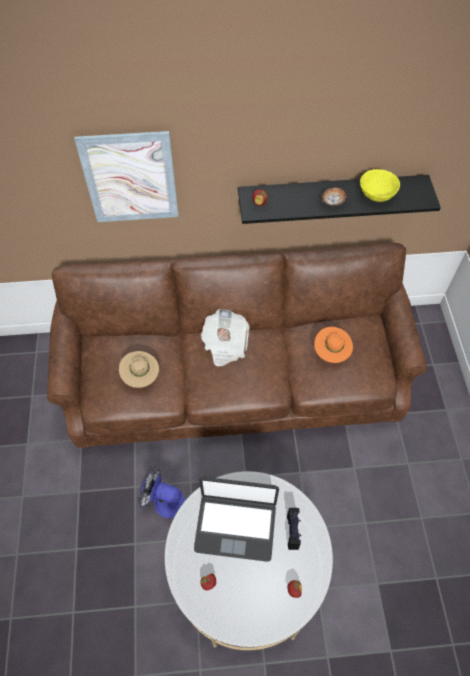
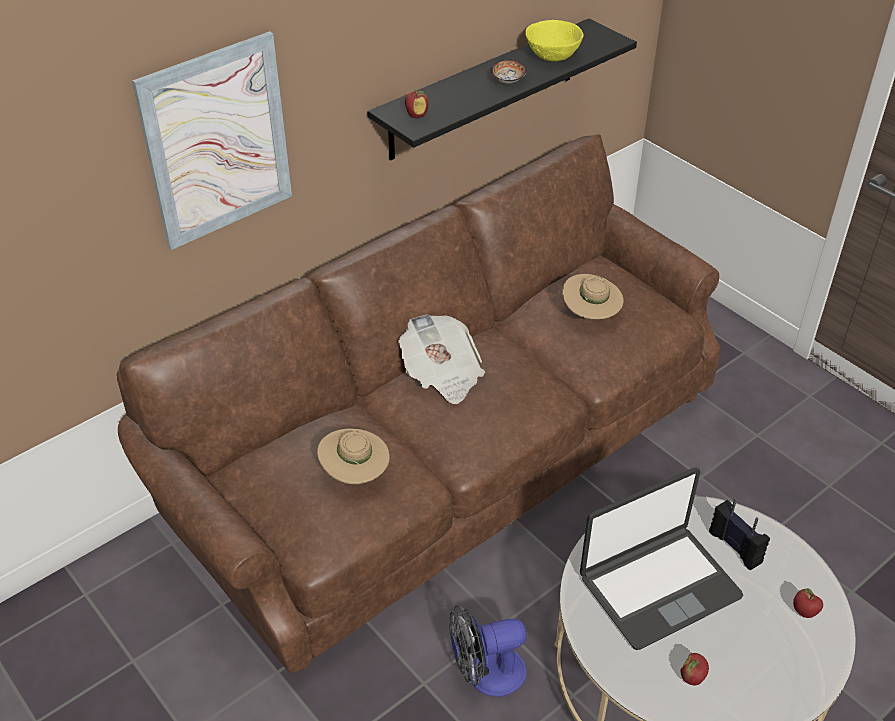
camera: 35 degrees left, 15 degrees down
(331, 352) = (590, 315): orange hat -> beige hat

